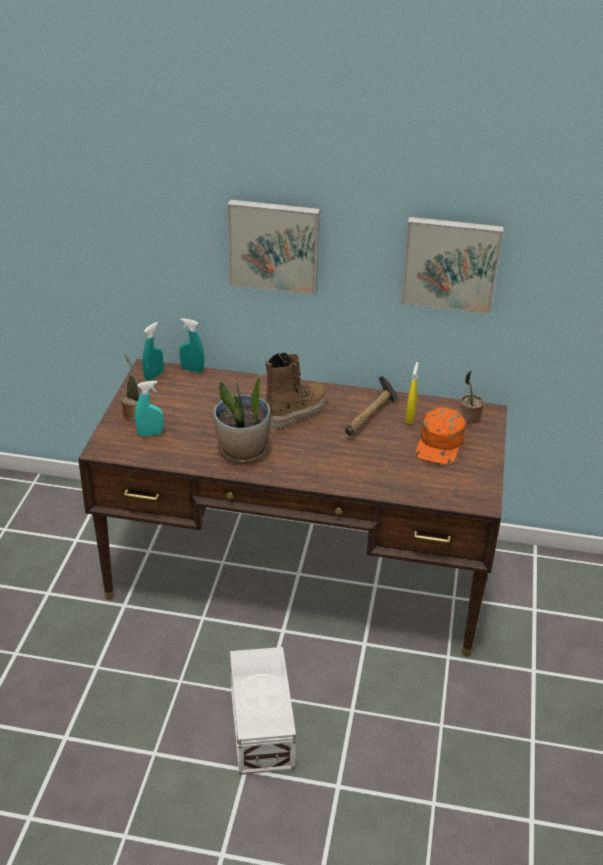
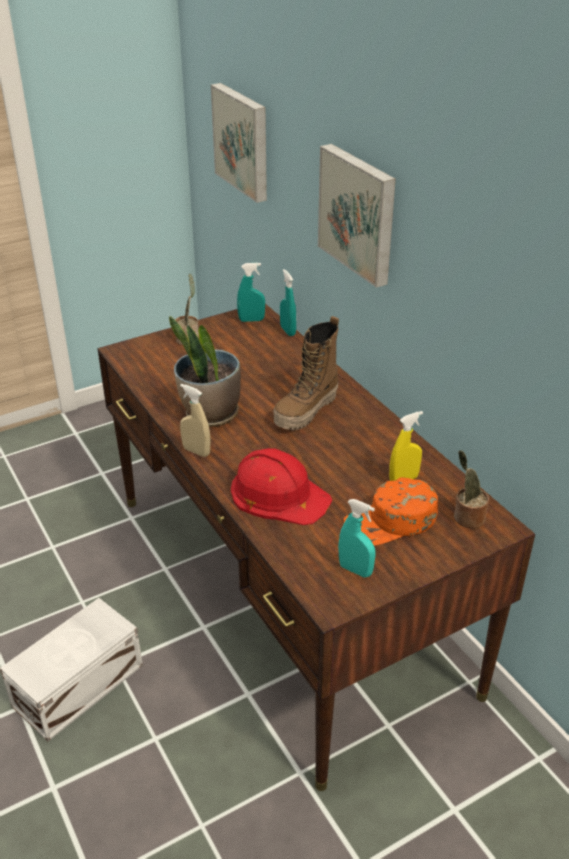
camera: 50 degrees right, 0 degrees up
(150, 434) = (171, 360): turquoise spray bottle -> turquoise spray bottle (355, 570)
(277, 478) = (196, 451): none -> beige spray bottle
(295, 413) = (306, 411): boot -> boot turned 120 degrees clockwise
(364, 469) = (278, 494): none -> red hard hat
(371, 417) = (367, 455): hammer -> none
(451, 263) = (504, 301): picture -> picture (243, 141)

